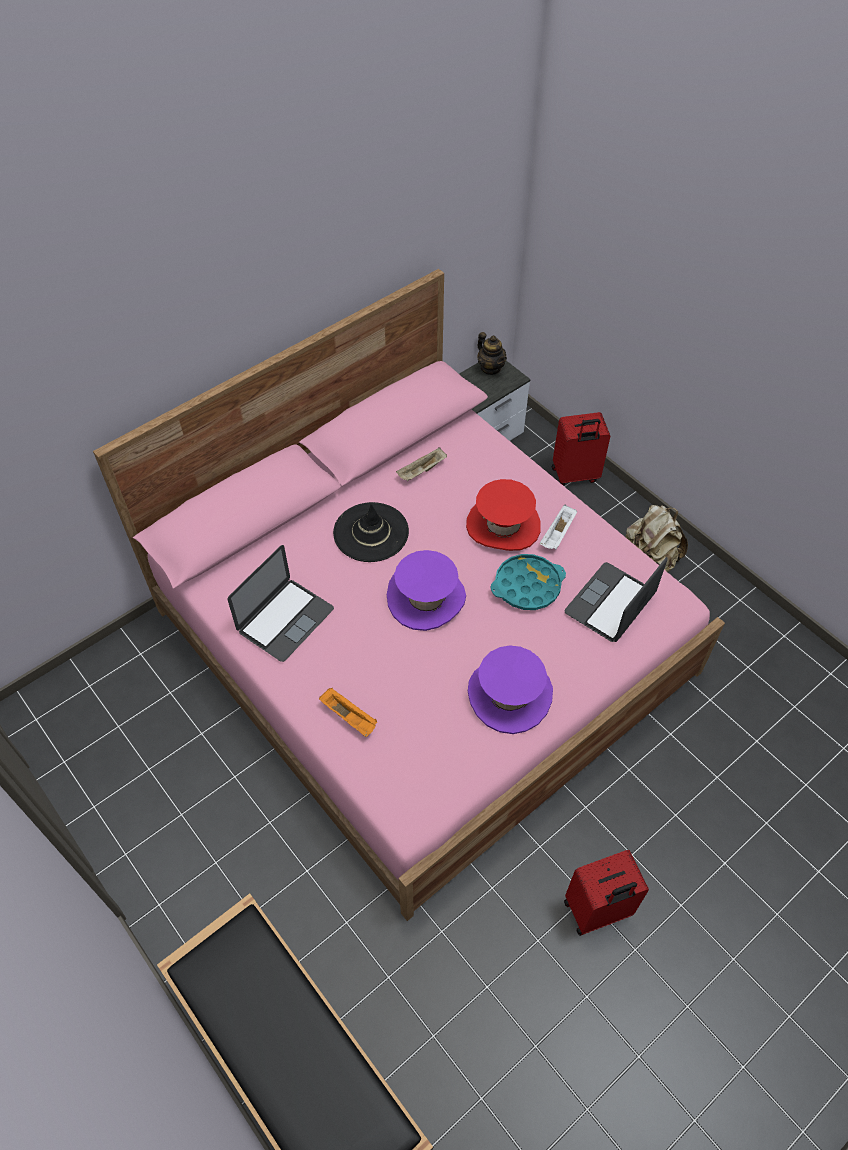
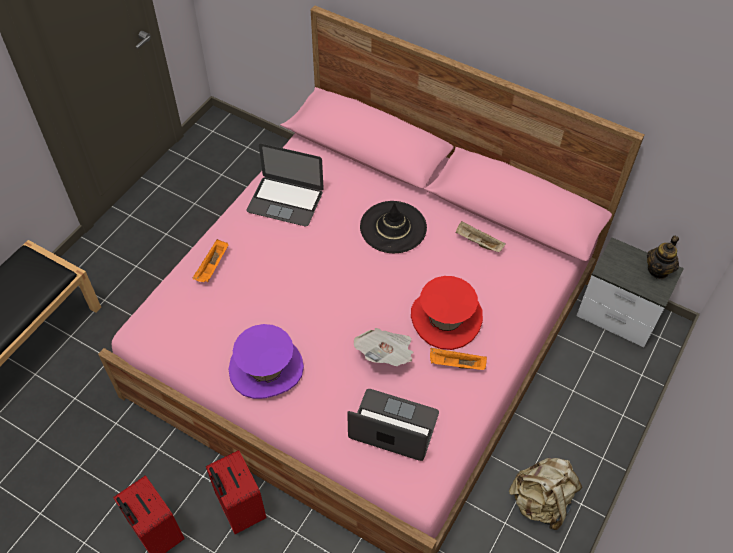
camera: 70 degrees right, 0 degrees up
(426, 598) = (341, 283): purple hat -> none
(527, 586) = (386, 354): turquoise tray -> newspaper
(557, 534) = (456, 364): white tray -> orange tray
(575, 476) = (614, 408): red suitcase -> red suitcase (240, 509)

